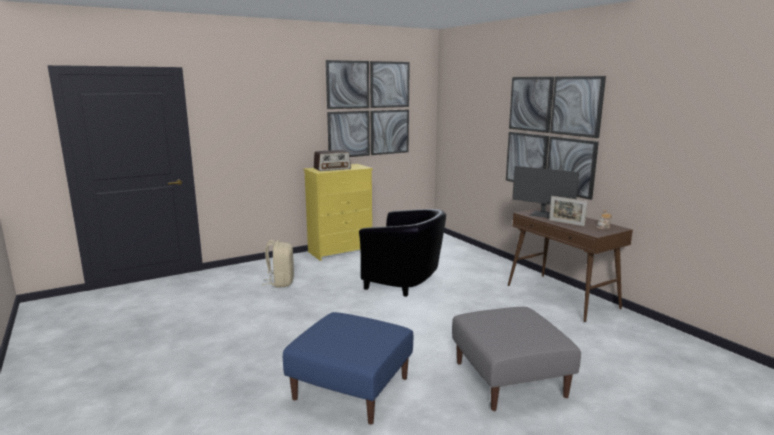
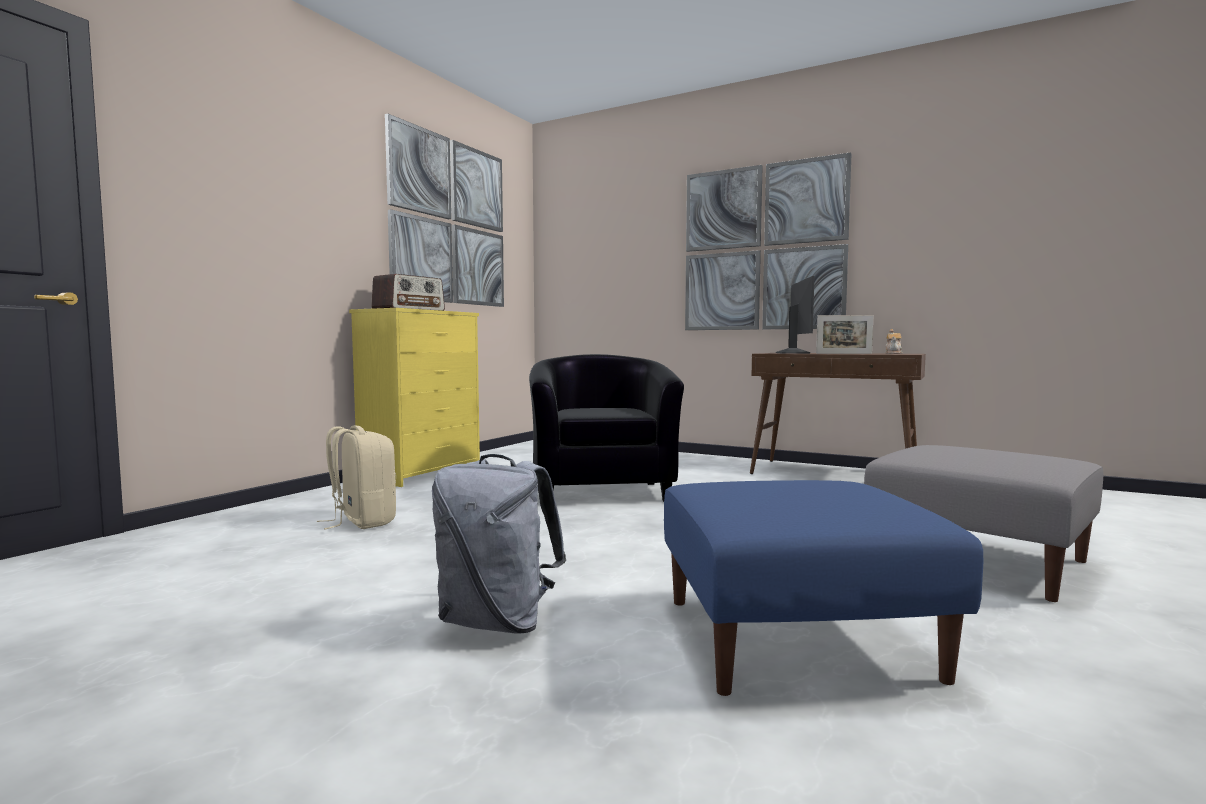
camera: 30 degrees left, 10 degrees down
(267, 349) = (498, 622): none -> grey backpack
(405, 282) = (601, 490): black armchair -> black armchair turned 90 degrees counterclockwise
(543, 215) = (793, 353): monitor -> monitor turned 90 degrees counterclockwise

